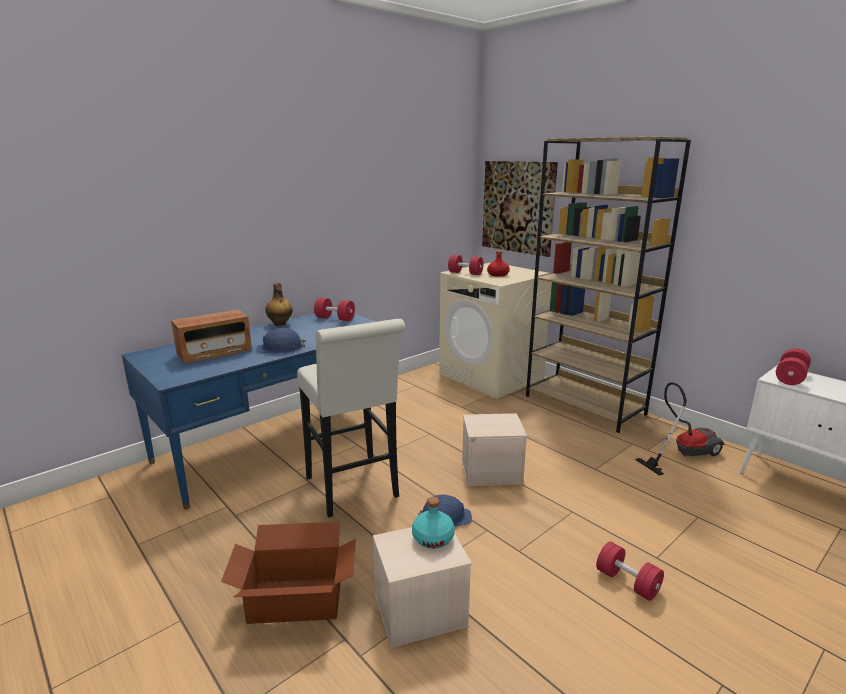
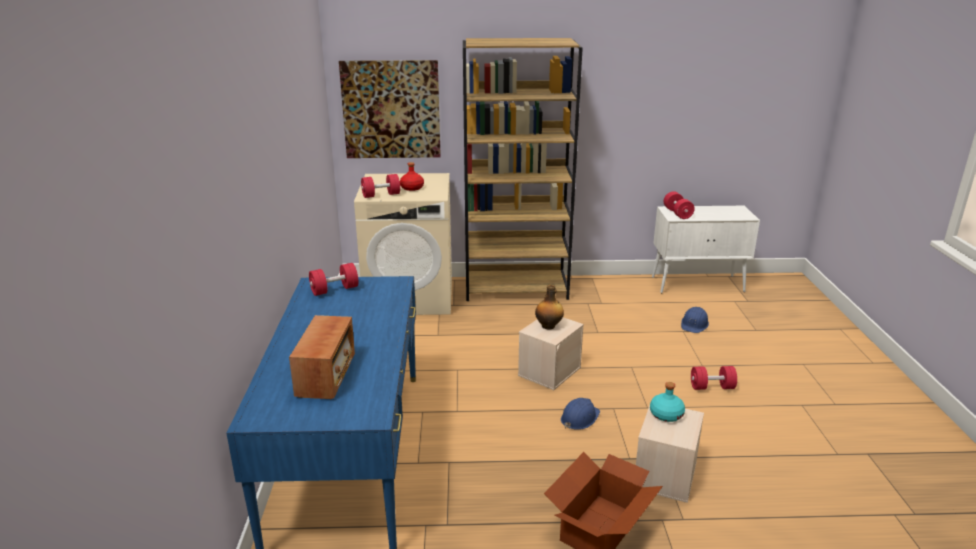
camera: 50 degrees left, 5 degrees up
(280, 324) = (296, 319): bottle -> bottle (549, 326)
(280, 348) = (375, 340): blue hard hat -> blue hard hat (694, 324)
(354, 491) = (493, 444): white stool -> none
(682, 453) = (620, 295): vacuum cleaner -> none

